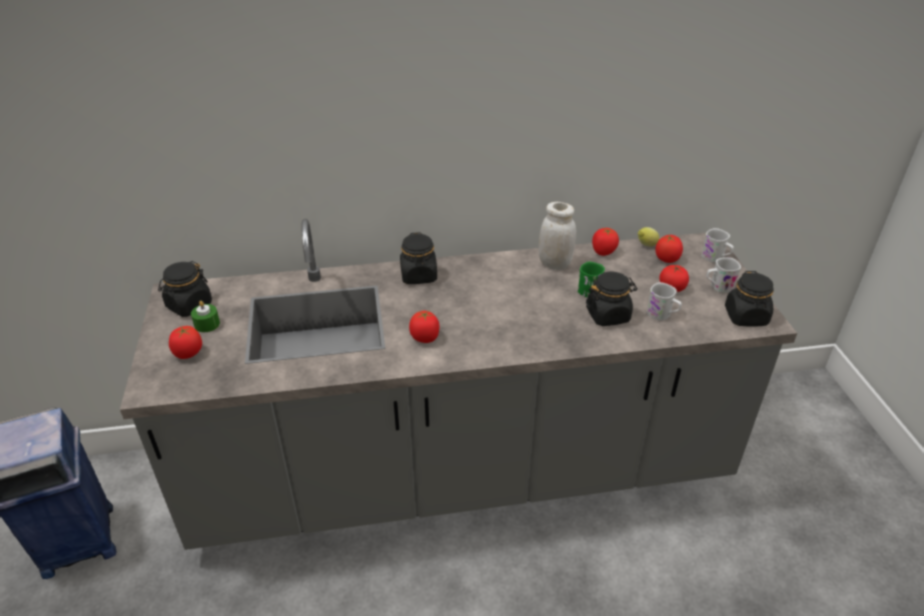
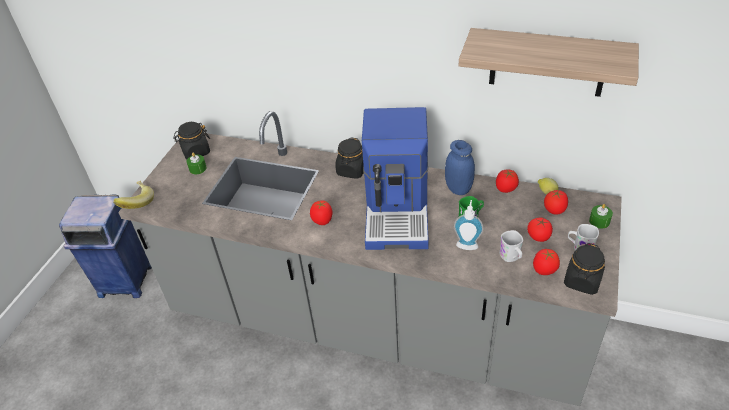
camera: 30 degrees right, 5 degrees up
(142, 390) = (136, 203): none -> banana
(188, 353) = (175, 186): tomato -> tomato (544, 270)
(507, 303) = (398, 210): none -> coffee machine
(554, 264) = (458, 189): white jar -> blue jar
(608, 315) = (467, 244): black jar -> soap dispenser
(640, 89) = (547, 62): none -> shelf
(715, 258) = (599, 221): white mug -> green candle

